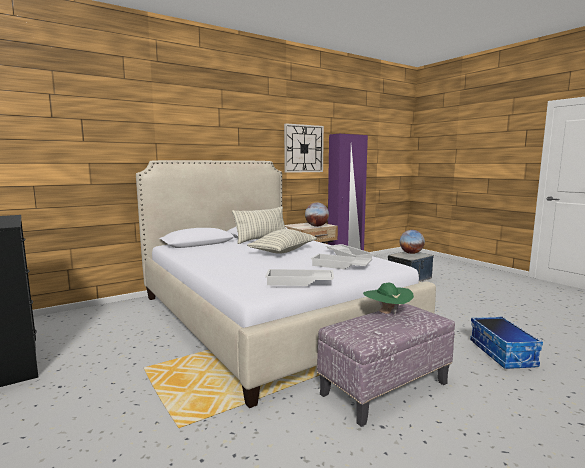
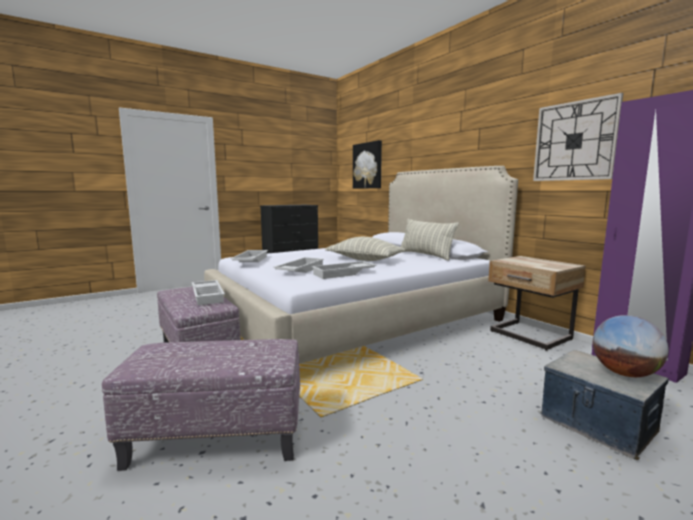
camera: 90 degrees right, 0 degrees up
(62, 146) = (367, 165): none -> picture
(316, 226) = (529, 264): globe -> none
(387, 313) = (208, 296): green hat -> white tray
(503, 353) = (215, 440): storage box -> ottoman

